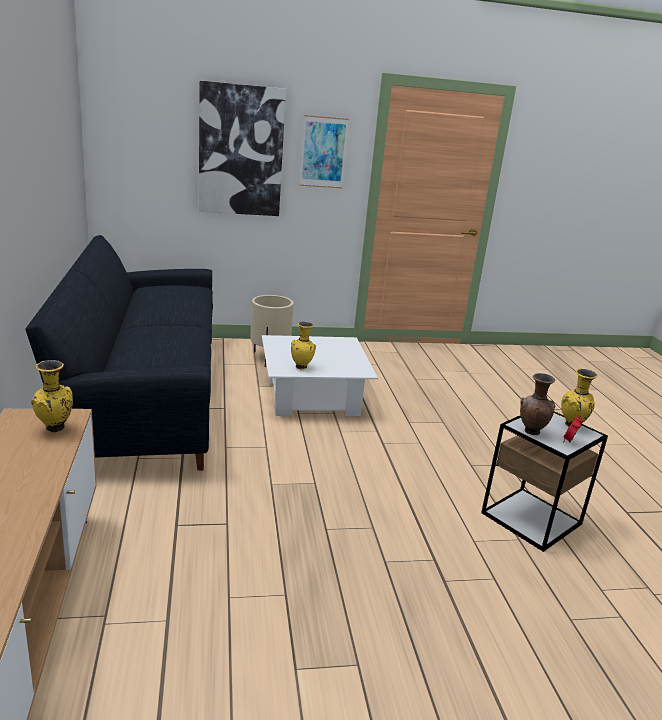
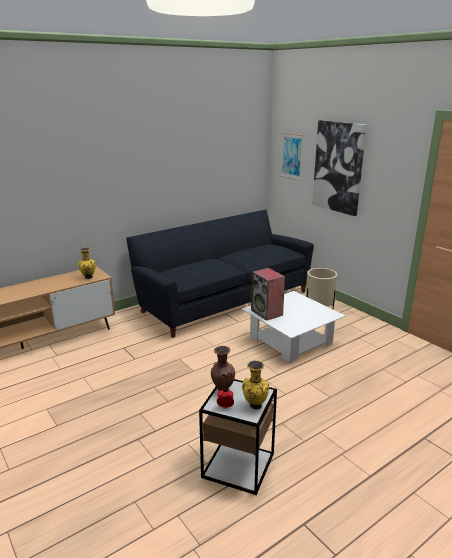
camera: 65 degrees right, 0 degrees up
(302, 367) = (267, 312): yellow vase -> speaker
(323, 152) = (388, 173): picture -> picture (291, 156)

